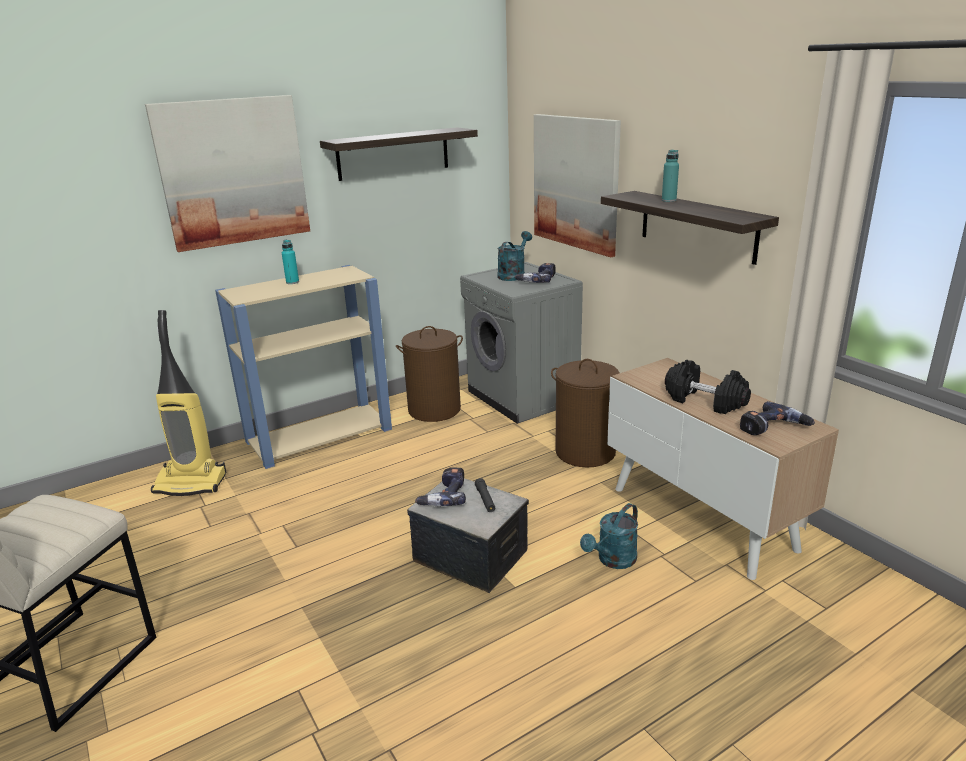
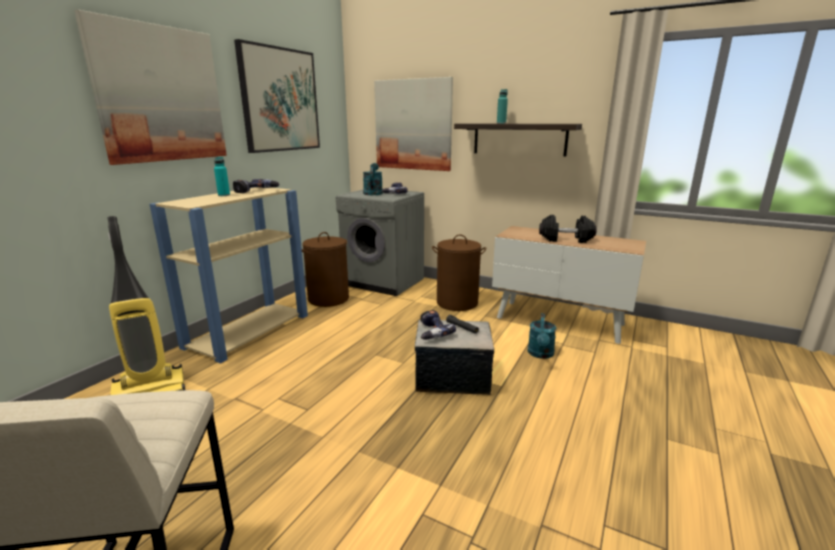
camera: 30 degrees left, 5 degrees down
(393, 153) = (280, 100): shelf -> picture
(773, 429) = (619, 245): power drill -> power drill (256, 191)

